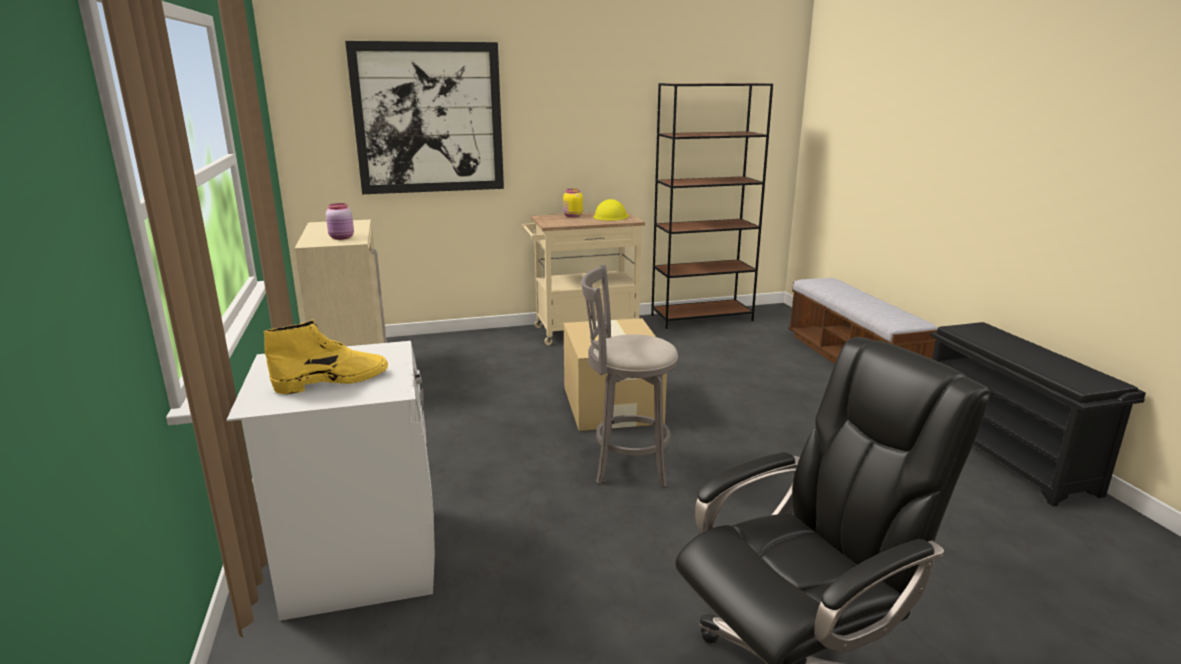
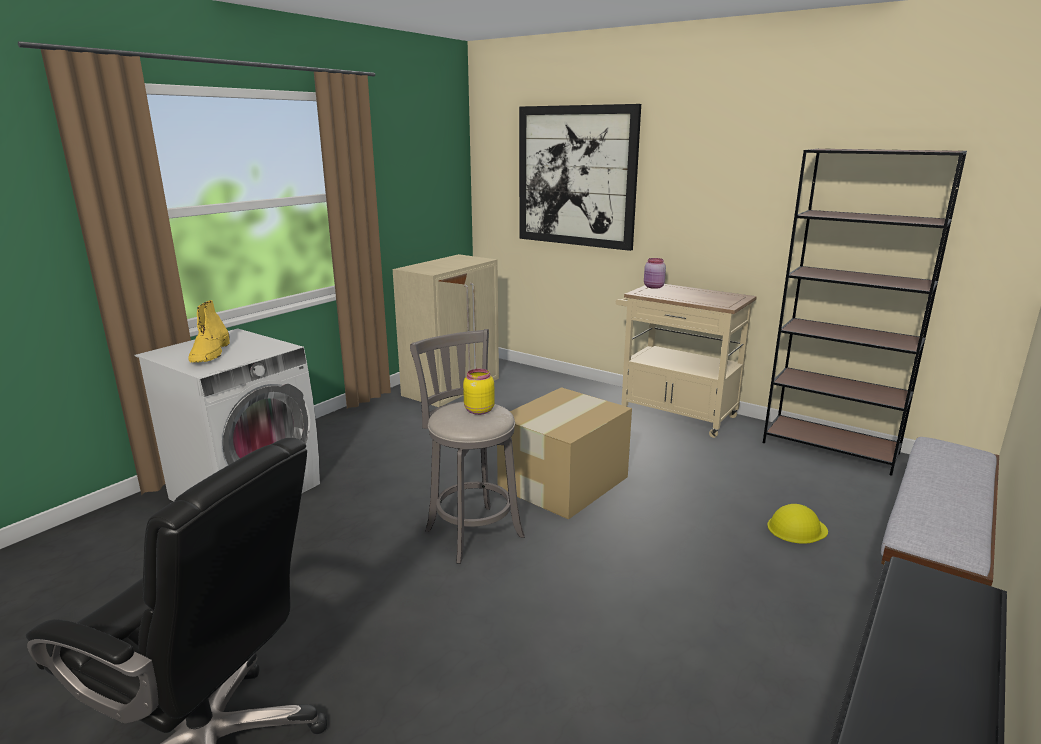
camera: 50 degrees right, 0 degrees up
(333, 380) = (210, 354): yellow boot -> yellow boot turned 60 degrees clockwise
(342, 238) = (435, 268): pink jar -> pink jar (654, 287)
(572, 216) = (685, 290): yellow jar -> yellow jar (478, 411)
(611, 216) = (719, 298): yellow hard hat -> yellow hard hat (796, 528)

